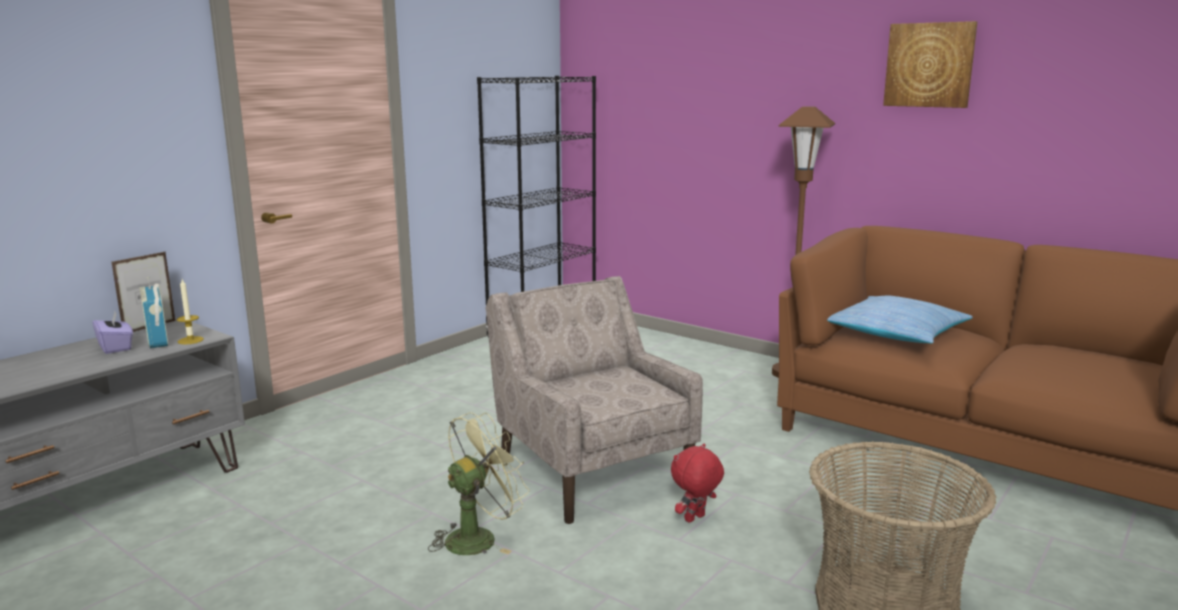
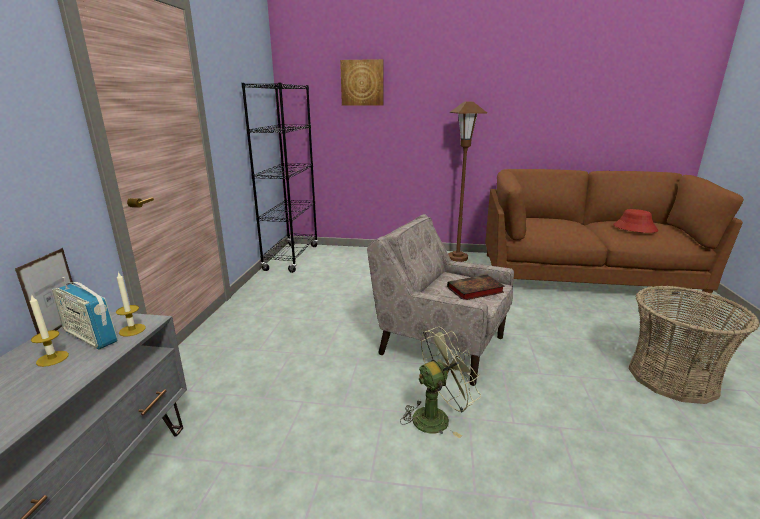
camera: 30 degrees left, 5 degrees up
(116, 347) = (52, 358): purple tissue box -> candle
(479, 537) = (437, 417): green fan -> green fan turned 45 degrees clockwise
(619, 393) = (474, 290): none -> book
(695, 519) = (530, 357): red plush toy -> none
(895, 333) = (549, 226): pillow -> none
(929, 65) = (529, 76): picture -> picture (362, 83)
(1060, 362) = (634, 228): none -> red hat

